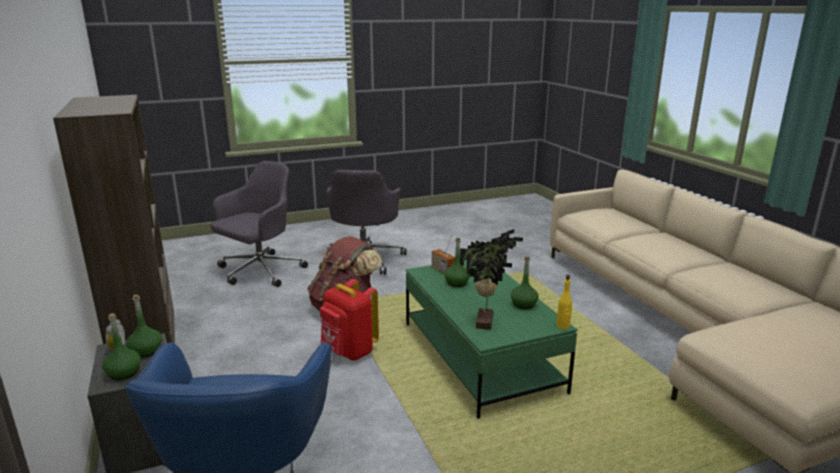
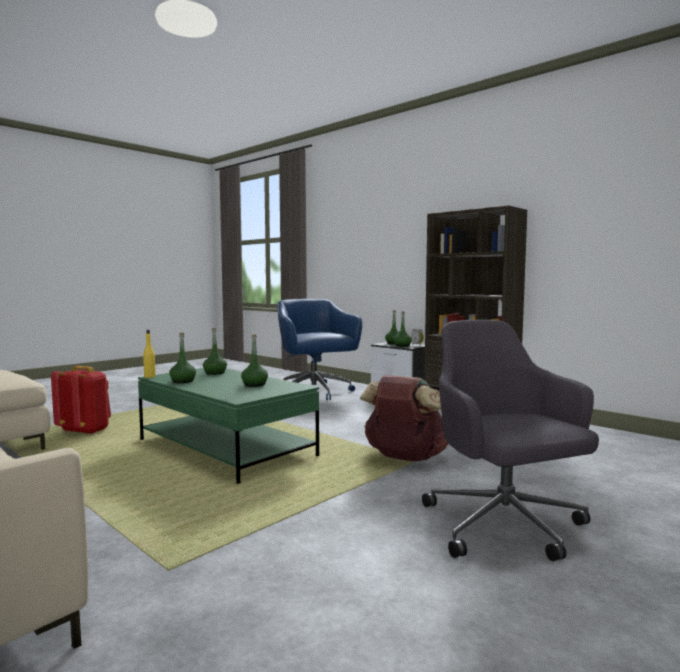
camera: 155 degrees right, 15 degrees down
(259, 271) = (591, 474): grey office chair -> none
(349, 352) = (347, 433): red backpack -> red backpack (85, 431)
(443, 271) = (277, 389): radio -> none
(486, 322) = (215, 373): potted plant -> green bottle

